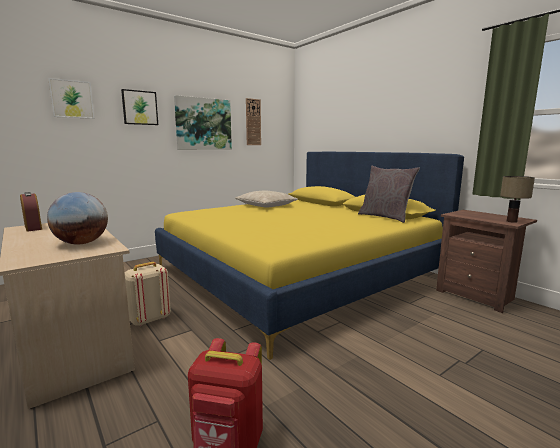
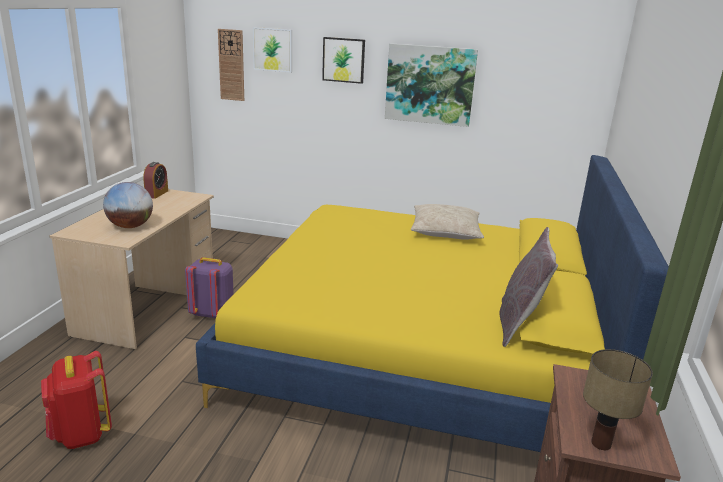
camera: 50 degrees right, 10 degrees up
(149, 319) = (212, 314): beige backpack -> purple backpack
(253, 122) = (520, 85): wall clock -> wall clock (231, 65)

